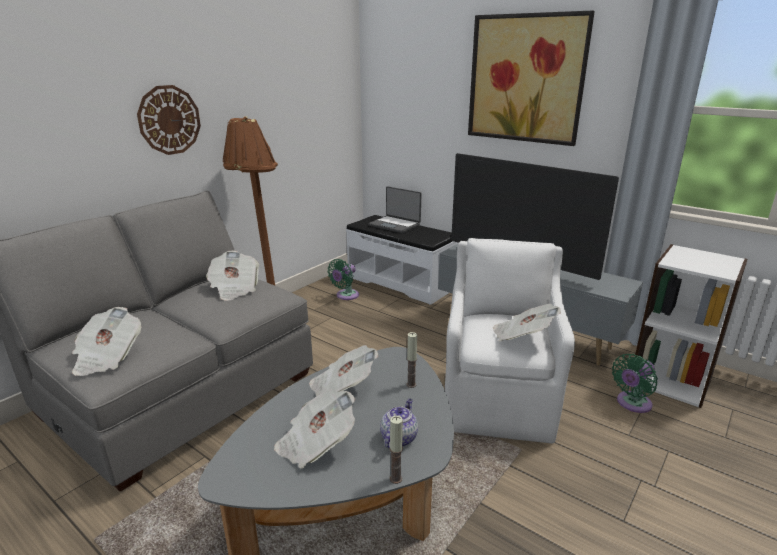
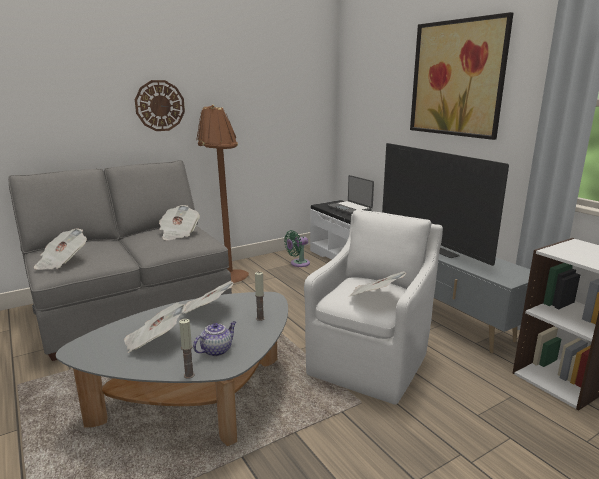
camera: 20 degrees right, 5 degrees down
(632, 404) = (502, 391): green fan -> none

